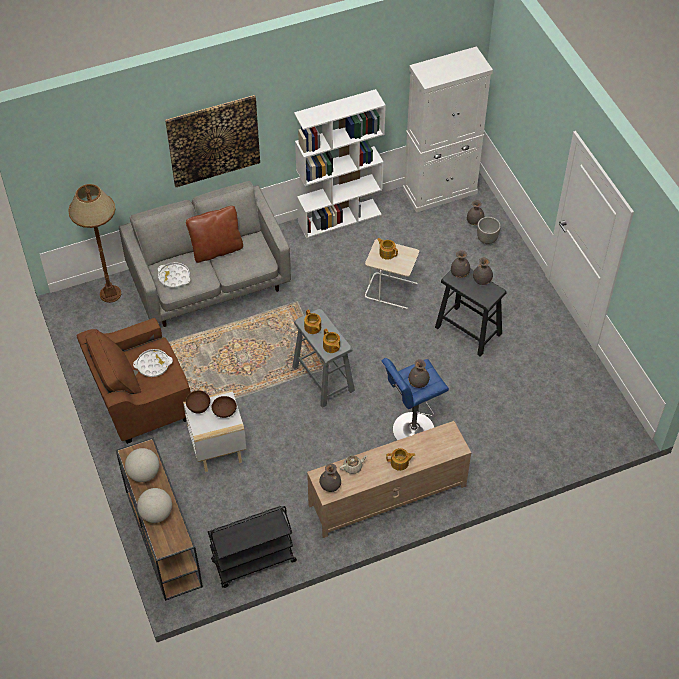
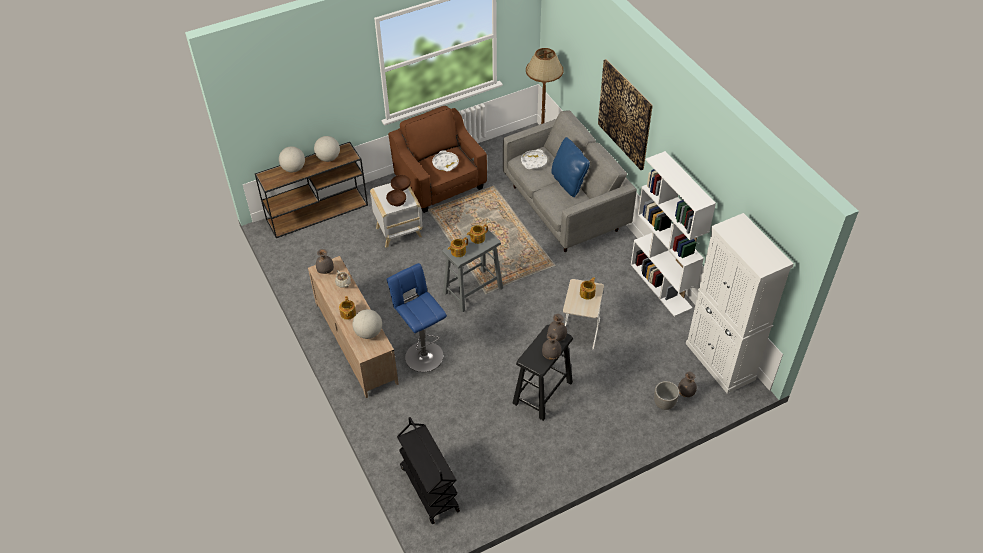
camera: 85 degrees right, 5 degrees down
(216, 250) = (568, 183): brown pillow -> blue pillow
(253, 562) = (295, 264): black cart -> black cart (429, 488)
(418, 383) = (417, 308): grey vase -> none
(429, 443) = (368, 333): none -> globe

